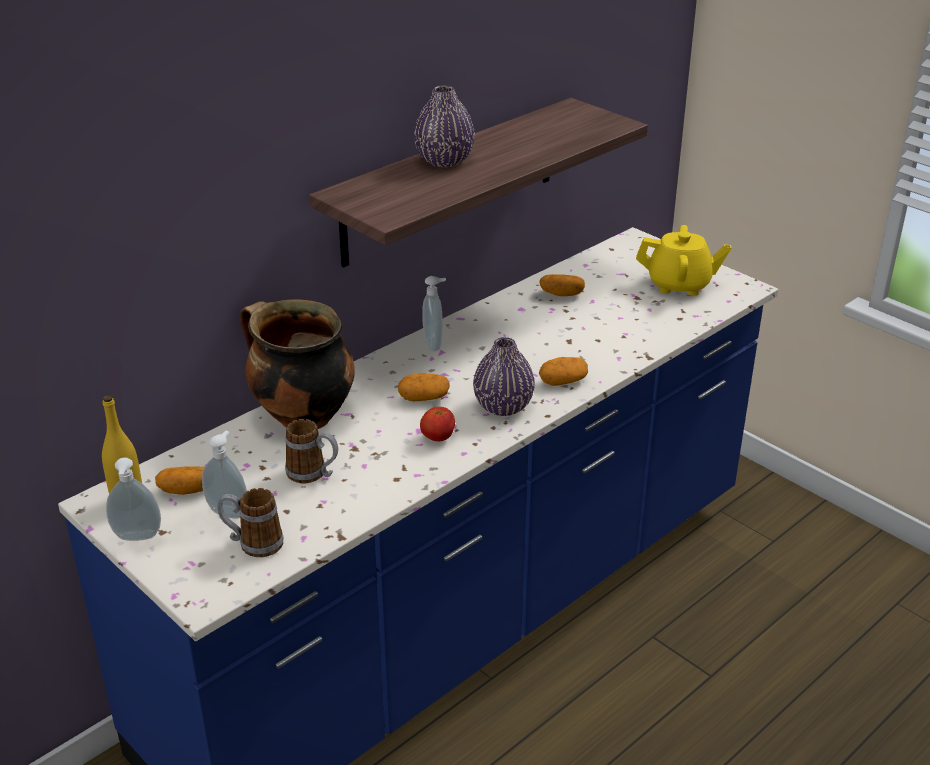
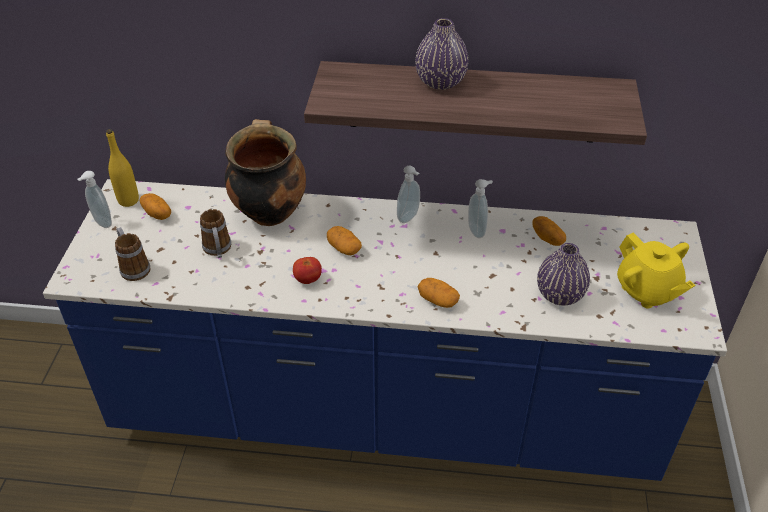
camera: 50 degrees right, 10 degrees up
(229, 511) = (154, 240): soap dispenser -> soap dispenser (477, 231)
(503, 407) = (375, 289): purple vase -> purple vase (559, 295)

